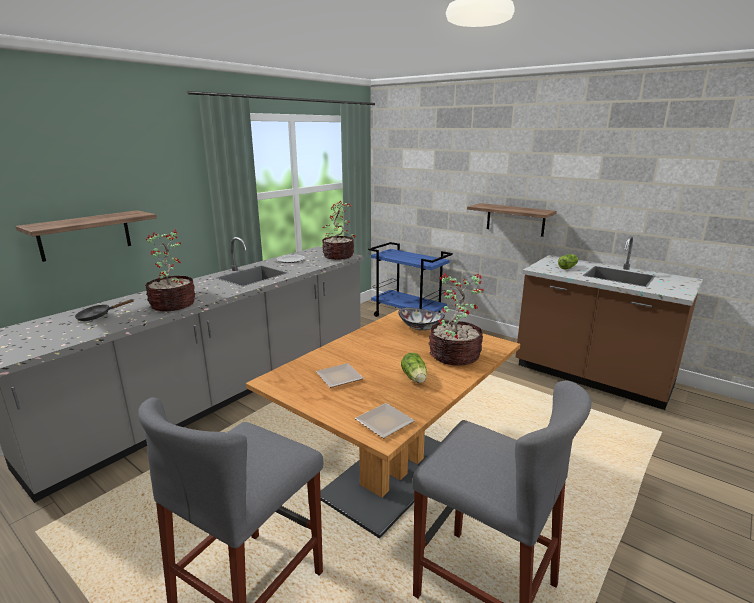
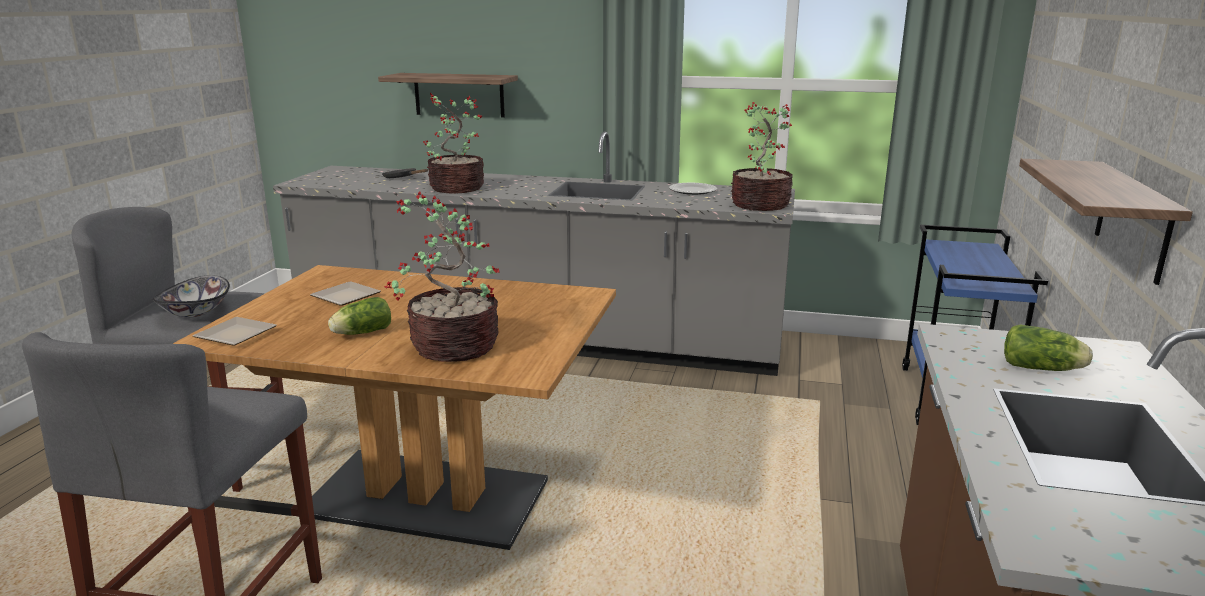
camera: 65 degrees right, 0 degrees up
(421, 327) = (551, 312): bowl -> bowl (196, 312)

